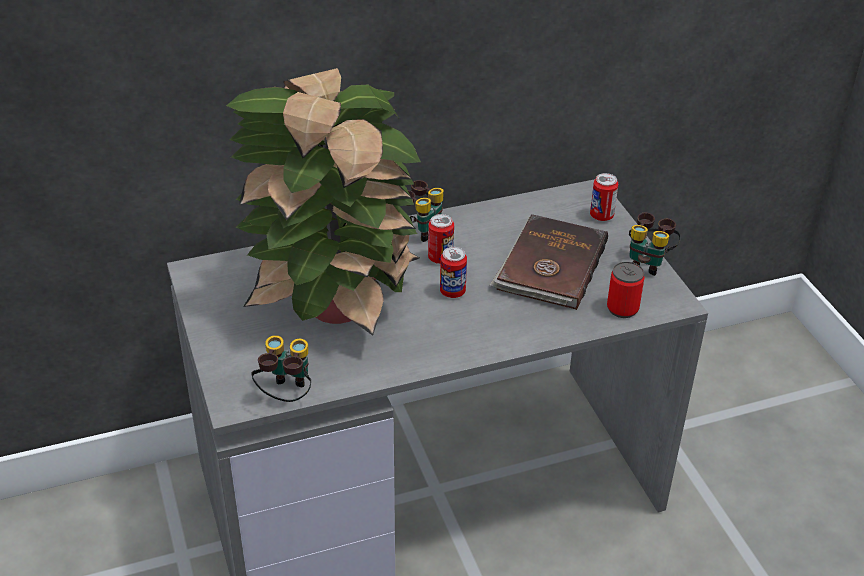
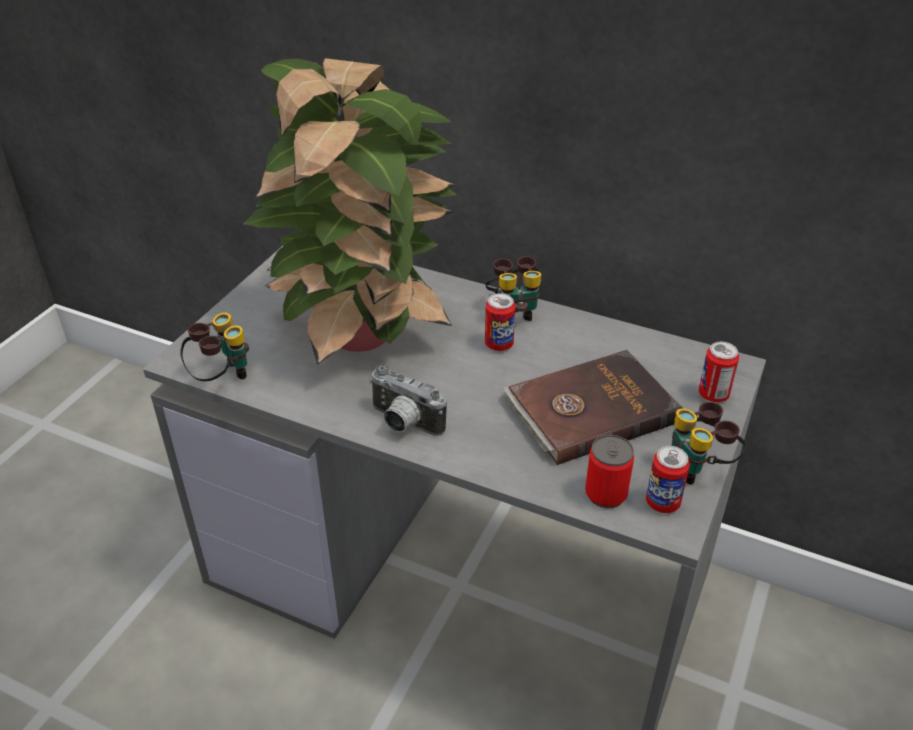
camera: 45 degrees right, 0 degrees up
(452, 292) = (467, 378): can -> can (662, 502)
(455, 344) = (403, 423): none -> camera

